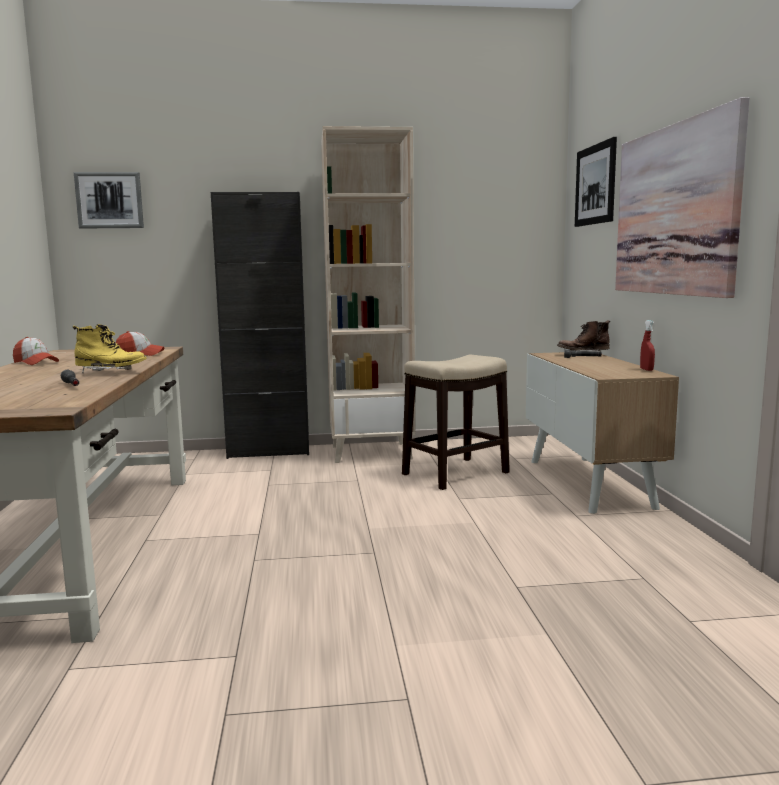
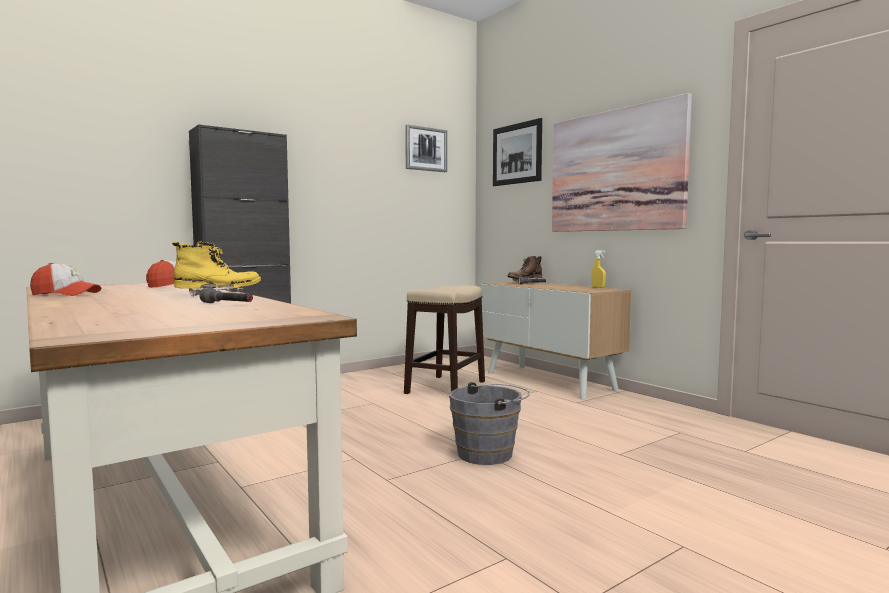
camera: 30 degrees left, 5 degrees down
(109, 200) = (60, 121): picture -> picture (425, 149)
(371, 452) = (349, 381): beige bookcase -> none
(380, 555) = (489, 454): none -> grey bucket
(646, 369) = (598, 287): red spray bottle -> yellow spray bottle

